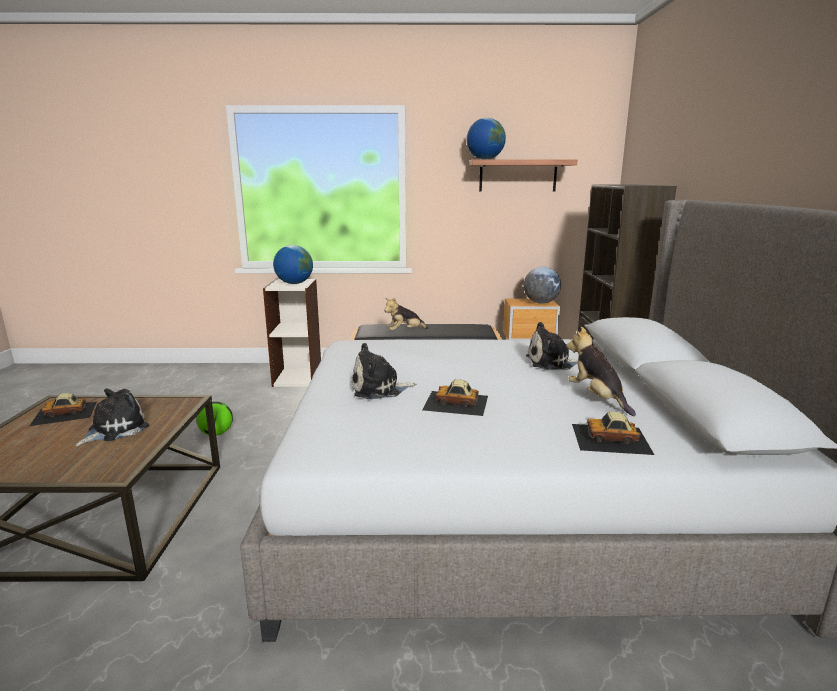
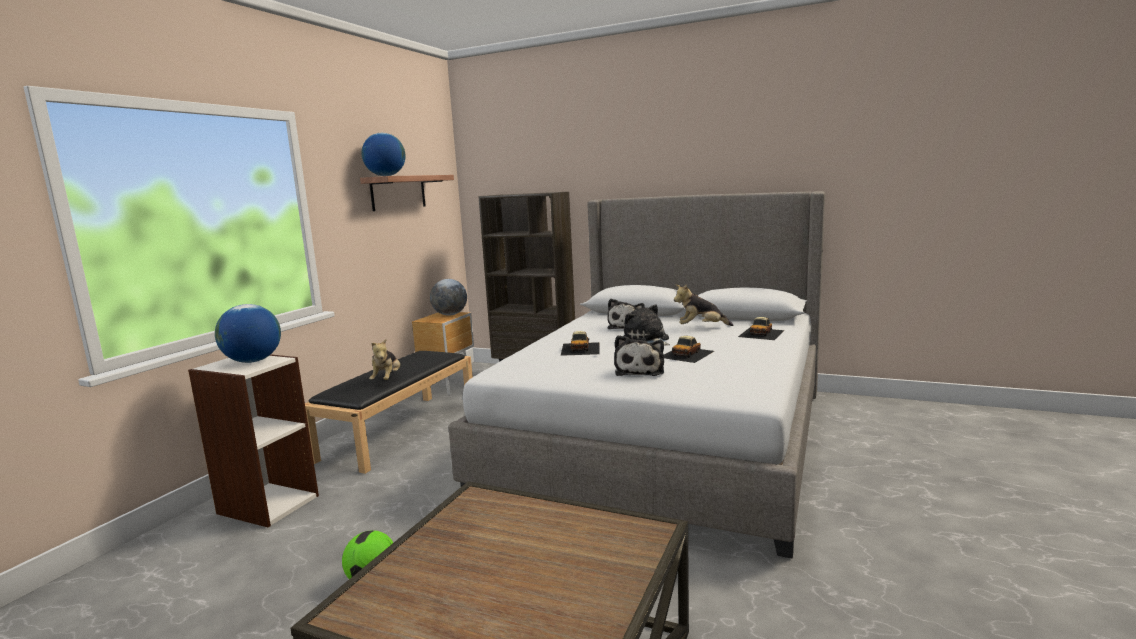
camera: 65 degrees left, 5 degrees down
(65, 413) = (411, 593): toy car -> toy car (581, 348)
(114, 429) = (523, 541): plush toy -> plush toy (647, 340)

